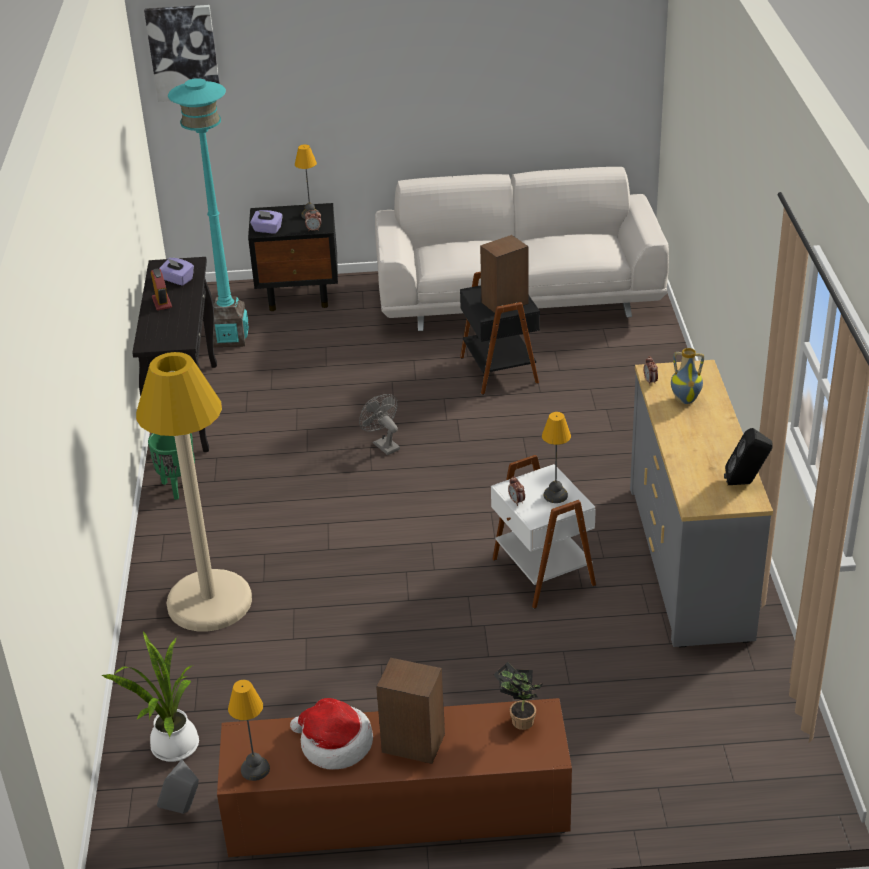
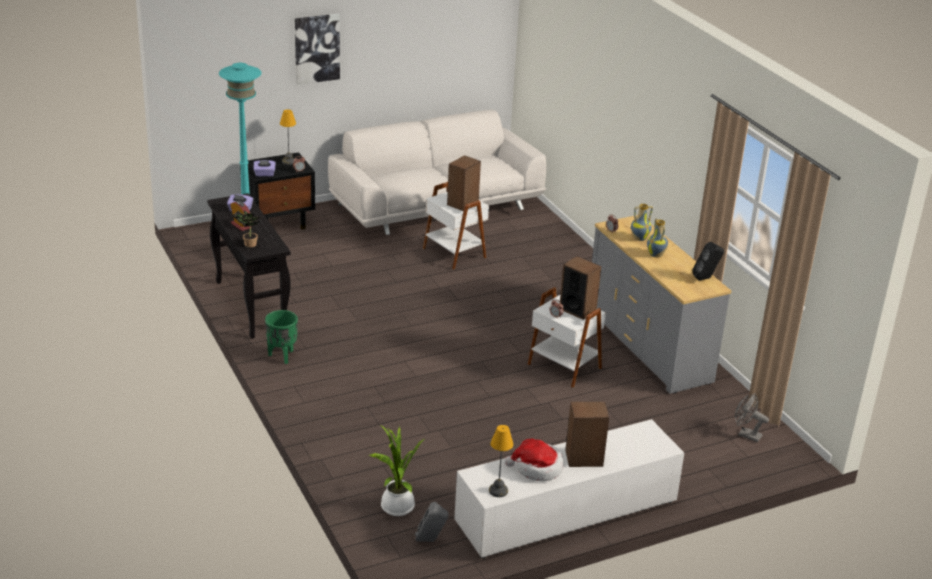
camera: 25 degrees left, 5 degrees down
(183, 52) = (198, 48): picture -> picture (316, 48)
(209, 602) = (357, 421): beige floor lamp -> none
(383, 444) = (408, 309): grey fan -> grey fan (746, 434)
(396, 813) = (565, 513): brown tv stand -> white tv stand
(500, 369) = (455, 253): black side table -> white side table
(519, 720) = (637, 435): potted plant -> potted plant (248, 244)
(556, 495) = (577, 309): table lamp -> speaker
(692, 431) = (656, 255): none -> vase

